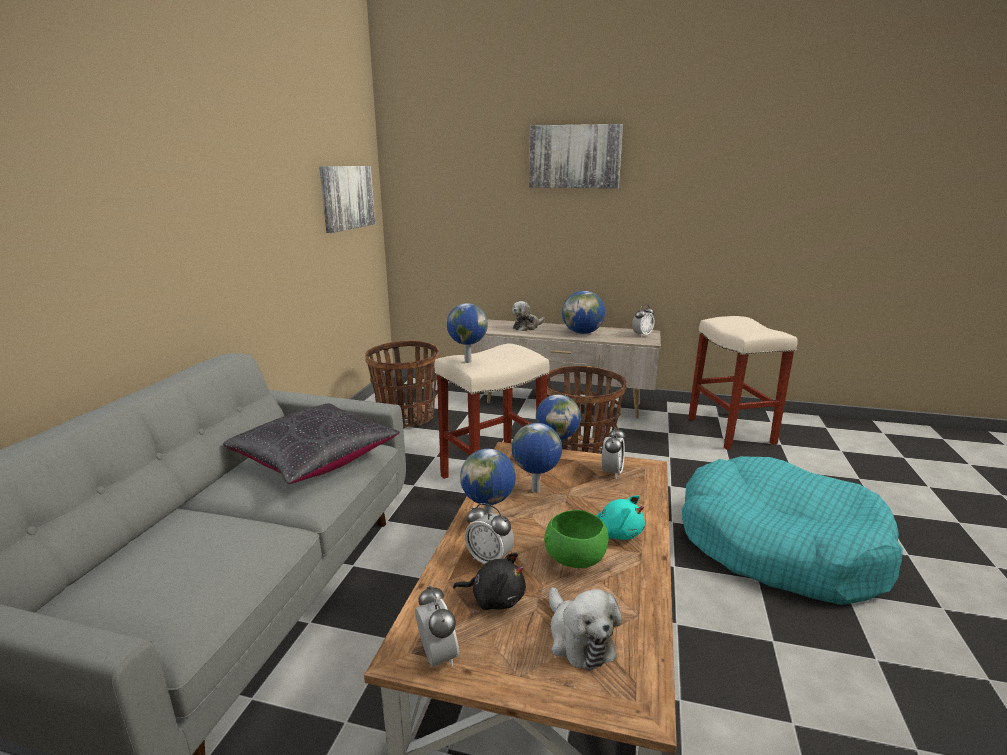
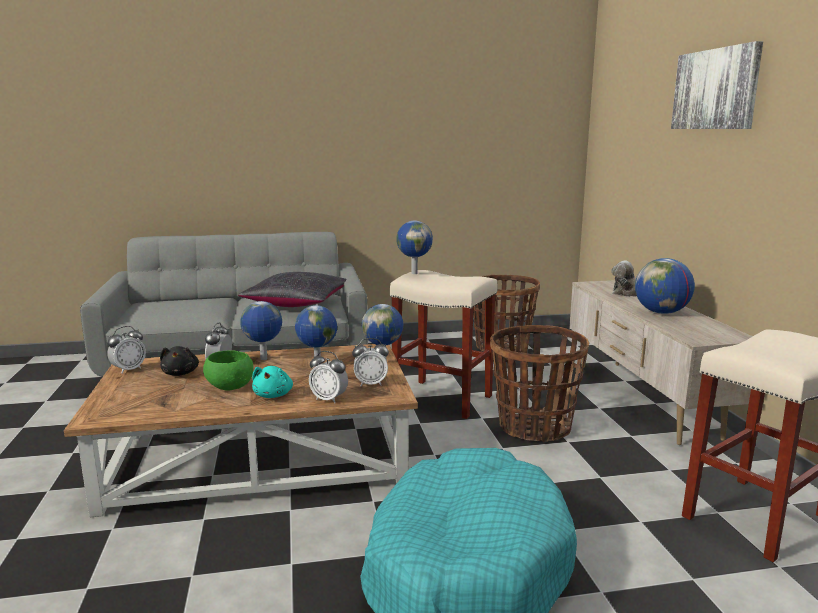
camera: 65 degrees right, 5 degrees down
(347, 197) = (519, 137): picture -> none
(579, 638) = (148, 397): plush toy -> none
(642, 335) = (717, 335): alarm clock -> alarm clock (329, 399)

